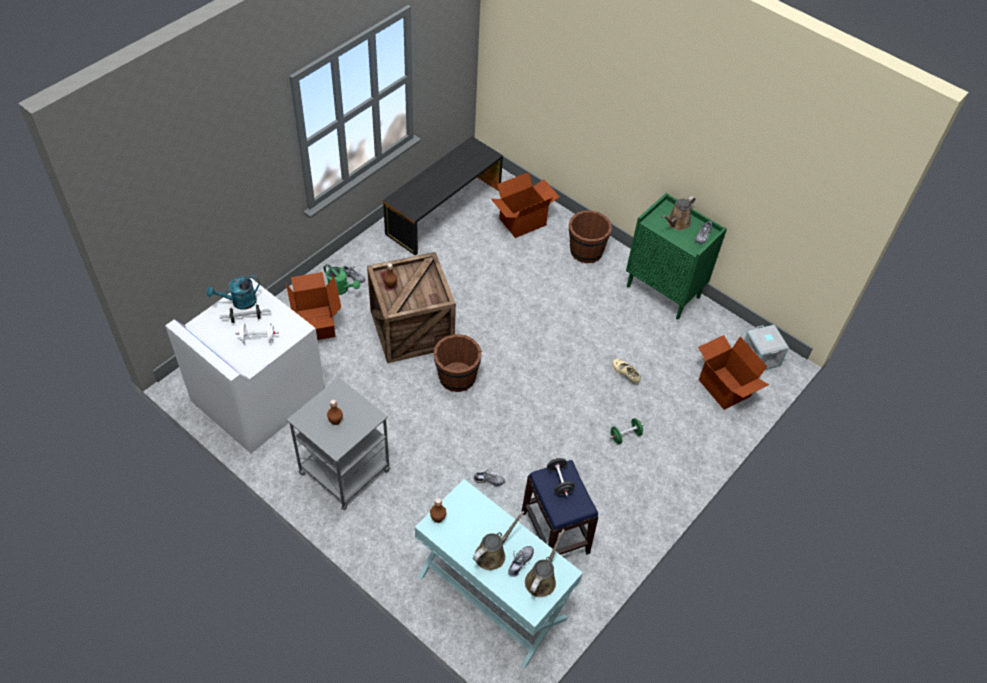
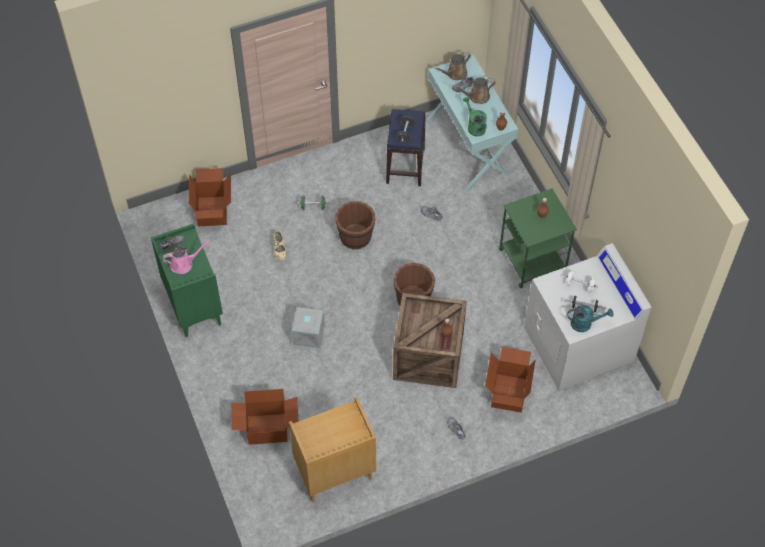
camera: 150 degrees left, 5 degrees up
(341, 289) = (472, 420): green watering can -> green watering can (474, 126)
(343, 470) = (532, 261): grey cart -> green cart
(443, 210) = (334, 474): black bench -> brown cabinet
(585, 251) = (231, 373): brown bucket -> brown bucket (355, 237)
(677, 223) = (183, 264): brown watering can -> pink watering can
(760, 358) = (164, 222): grey storage box -> grey storage box (308, 334)

